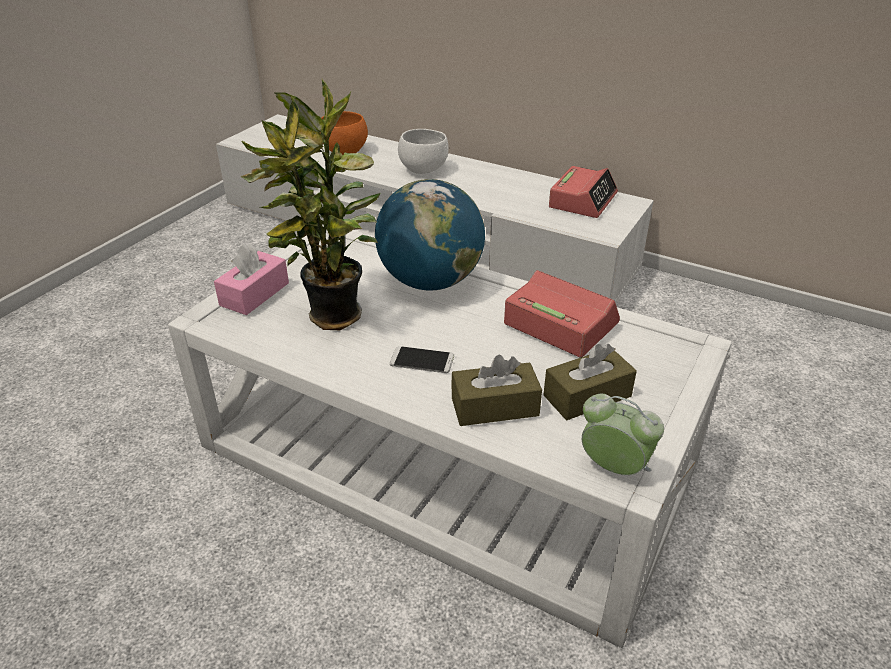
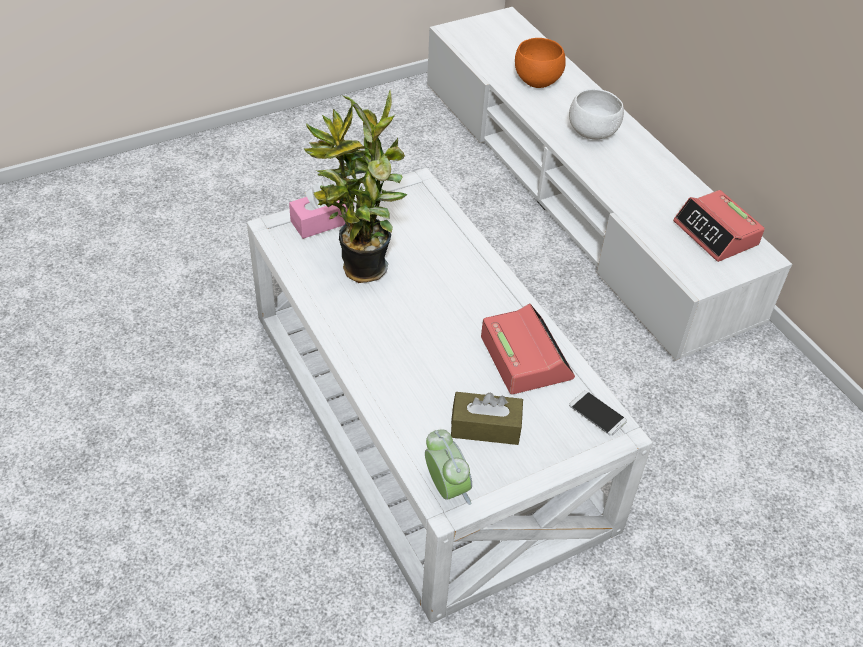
camera: 30 degrees right, 10 degrees up
(422, 360) = (394, 337): phone -> phone (597, 413)
(430, 282) = (460, 270): globe -> none
(494, 407) = (409, 401): brown tissue box -> none
(583, 200) = (716, 234): alarm clock -> alarm clock turned 90 degrees clockwise

